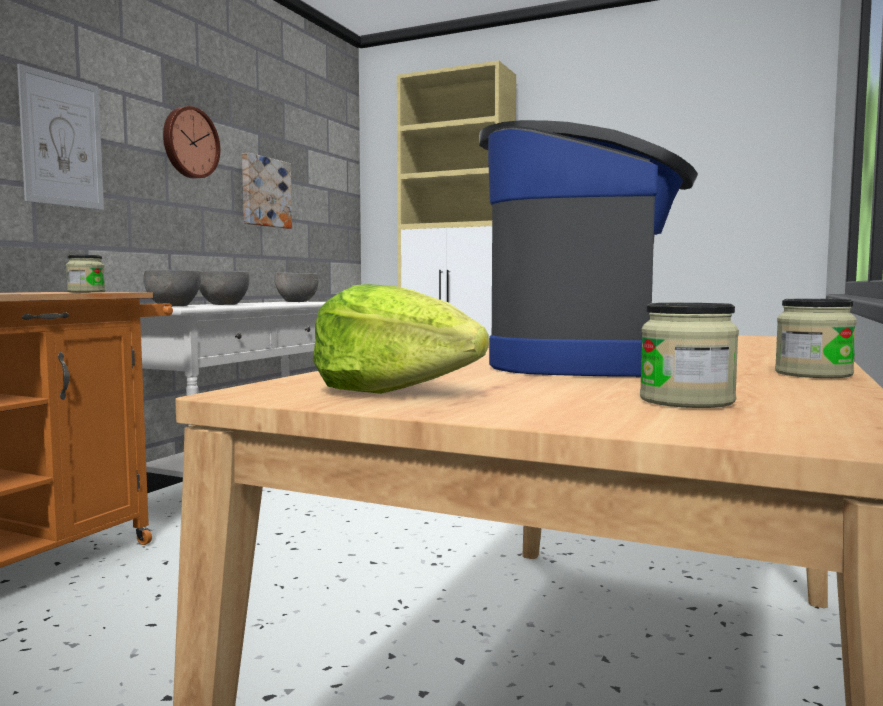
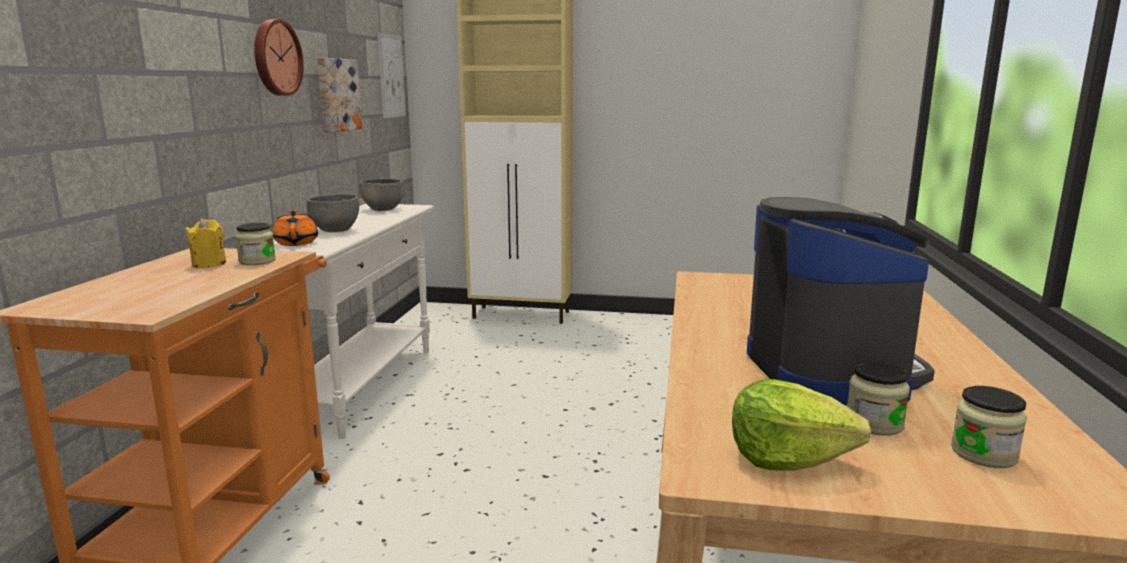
camera: 15 degrees left, 10 degrees up
(42, 292) = (209, 264): none -> yellow candle
(62, 141) = (175, 84): picture -> picture (391, 76)
(173, 306) = (296, 243): grey bowl -> orange teapot
(813, 374) = (995, 383): jar -> jar (874, 423)

